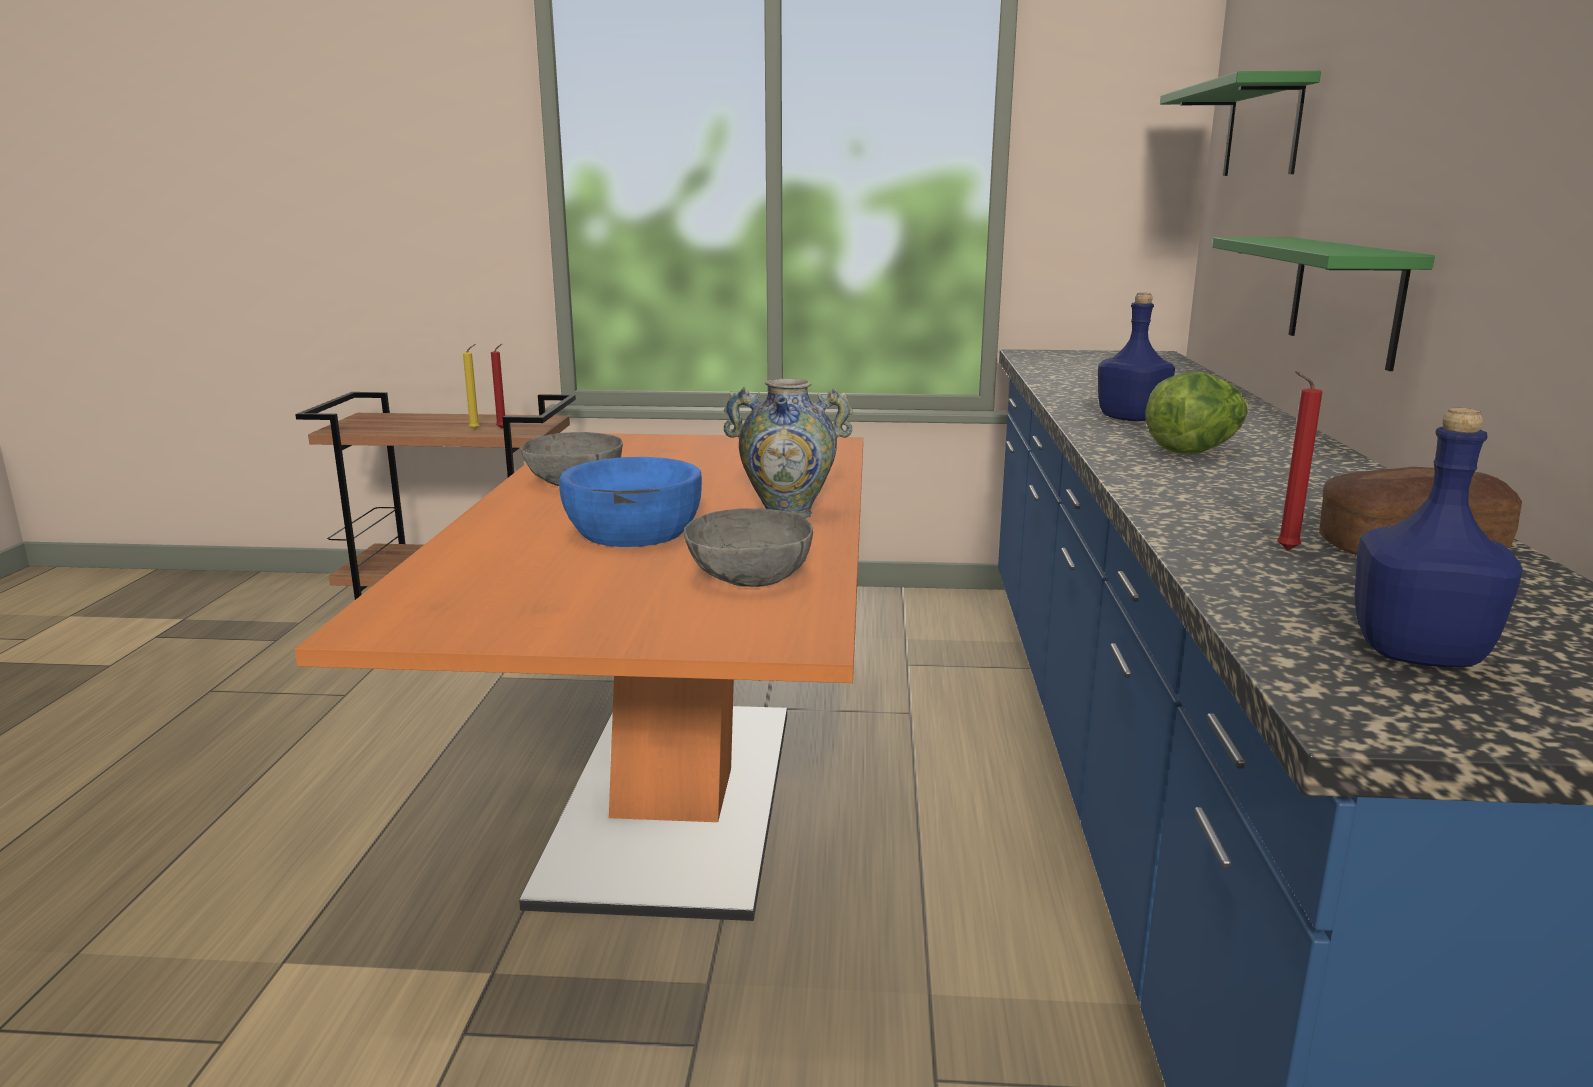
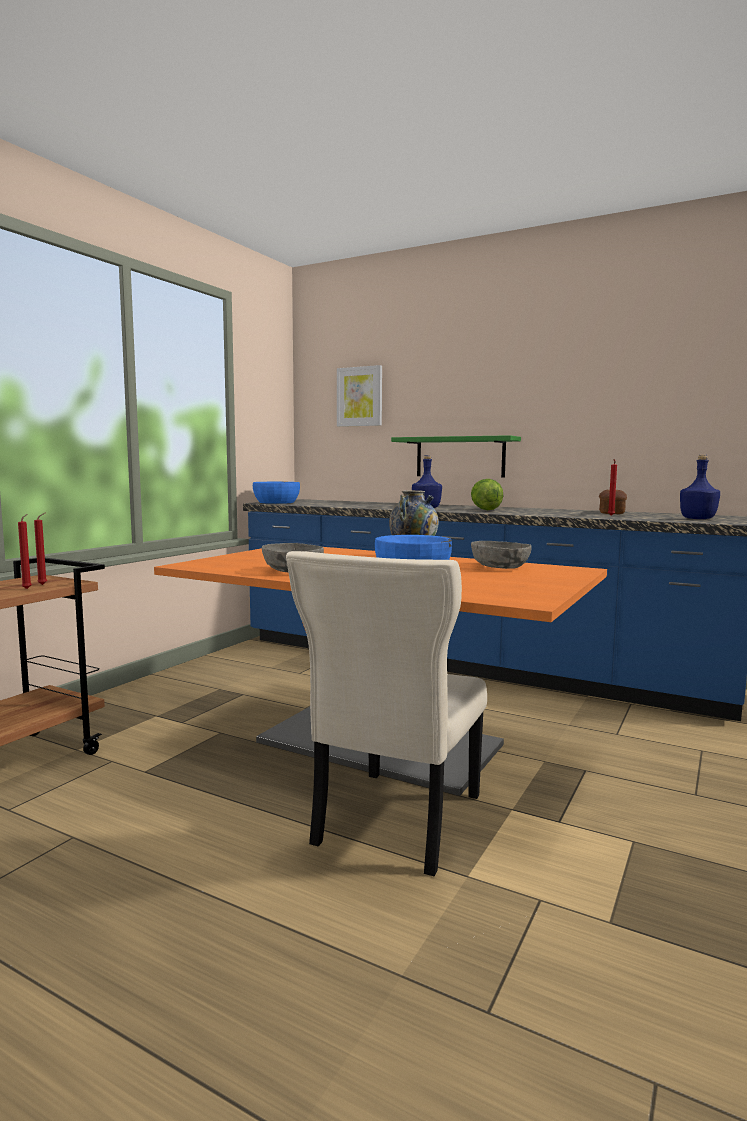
camera: 65 degrees left, 10 degrees down
(418, 871) = (395, 823): none -> beige chair
(476, 430) = (28, 588): yellow candle -> red candle
(1050, 355) = (276, 502): none -> blue bowl
(1262, 130) = (360, 396): green shelf -> picture

